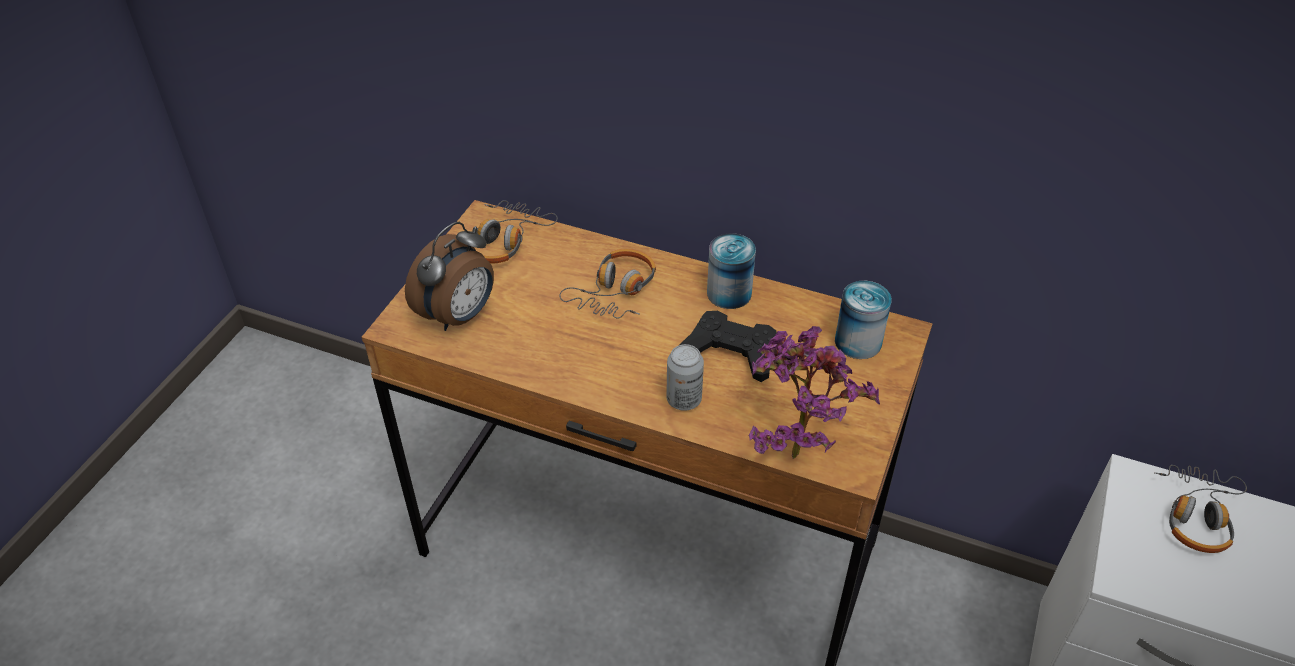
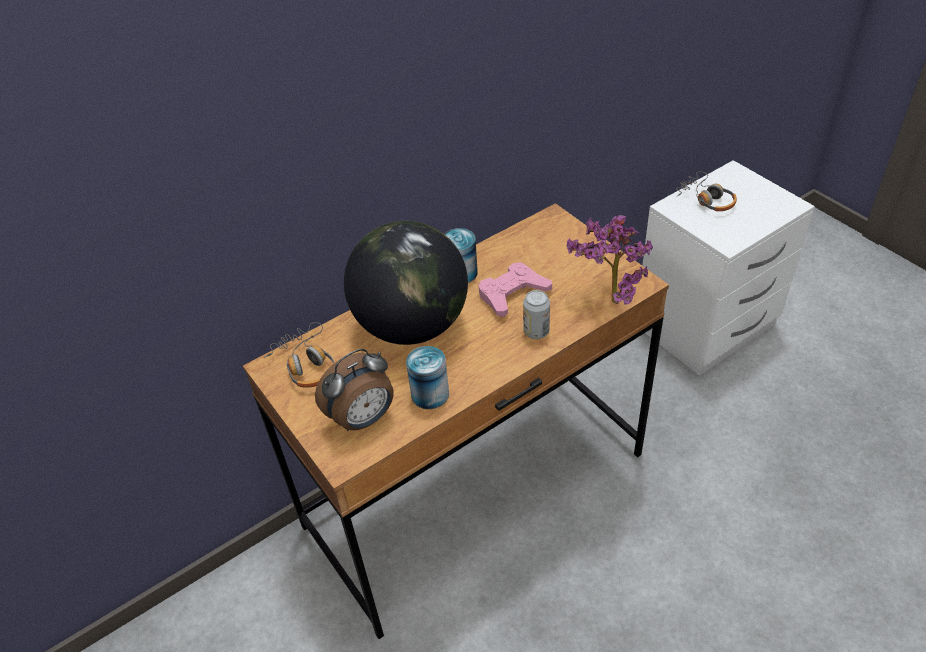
camera: 55 degrees left, 0 degrees up
(459, 316) = (363, 419): alarm clock -> alarm clock turned 75 degrees clockwise
(615, 292) = (412, 325): headphones -> globe
(731, 352) = (512, 293): black game controller -> pink game controller
(858, 342) = (547, 237): can -> can (430, 394)

